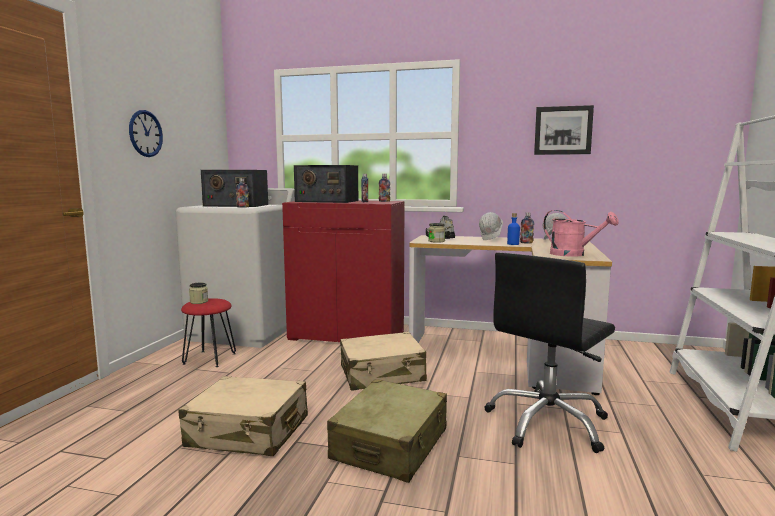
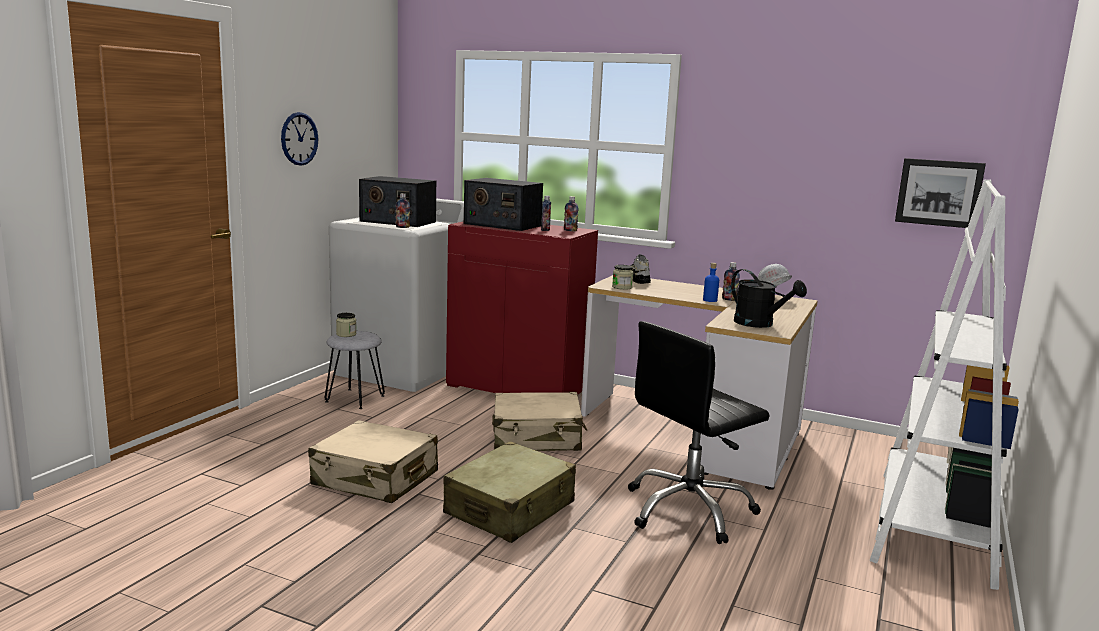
camera: 10 degrees right, 5 degrees up
(210, 358) = (355, 398): red stool -> grey stool
(491, 239) = (693, 289): white hard hat -> none
(563, 130) = (803, 155): picture -> picture (939, 192)
(573, 254) = (760, 324): pink watering can -> black watering can

